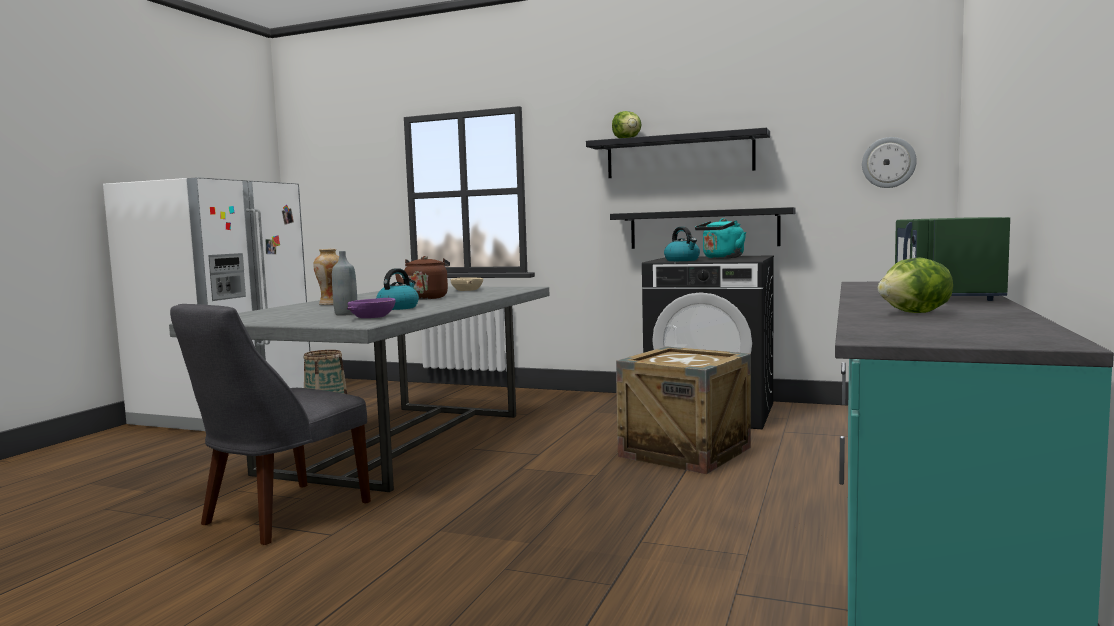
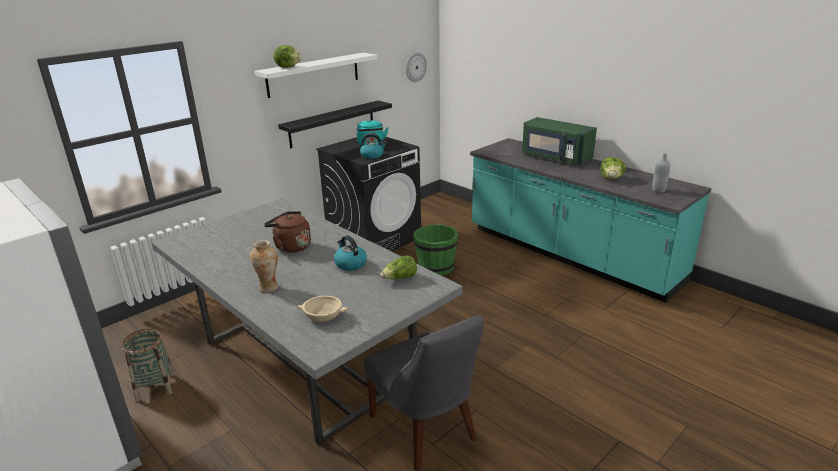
camera: 65 degrees left, 20 degrees up
(346, 314) = (365, 286): grey bottle -> grey bottle (658, 190)
(372, 317) = (400, 278): purple bowl -> lettuce
(466, 290) = (254, 225): beige bowl -> beige bowl (322, 317)
(679, 156) = (313, 74): black shelf -> white shelf
(685, 452) = (436, 268): crate -> green bucket

